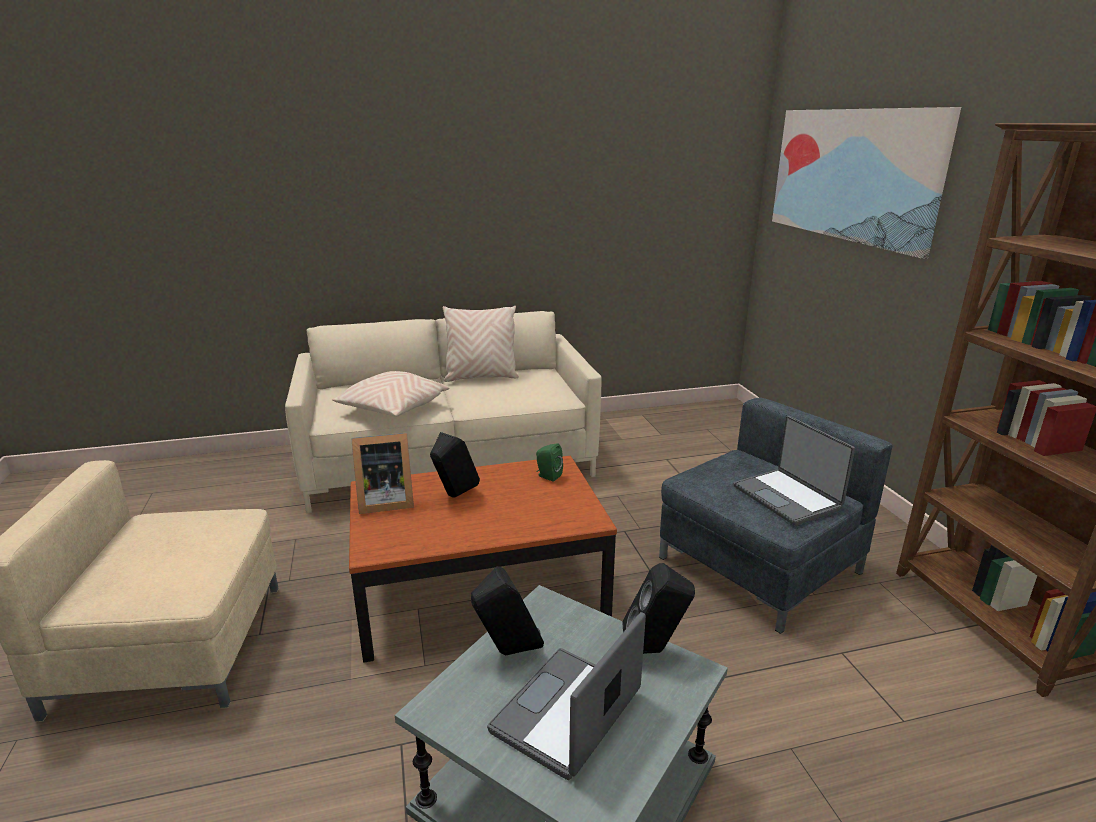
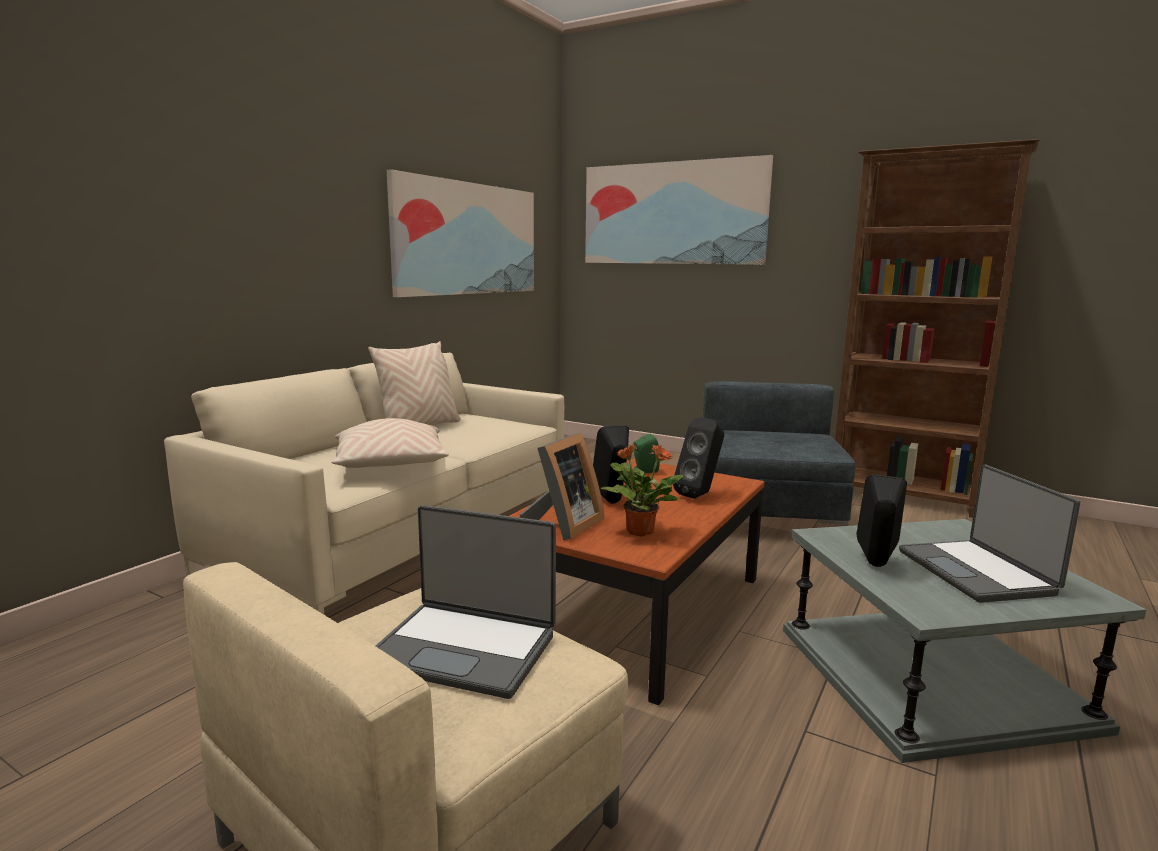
camera: 45 degrees left, 10 degrees down
(411, 528) = (639, 531): none -> potted plant
(609, 200) = (468, 239): none -> picture
(654, 650) = (925, 527): black speaker -> black speaker (700, 495)
(788, 497) = (797, 440): laptop -> laptop (465, 649)

